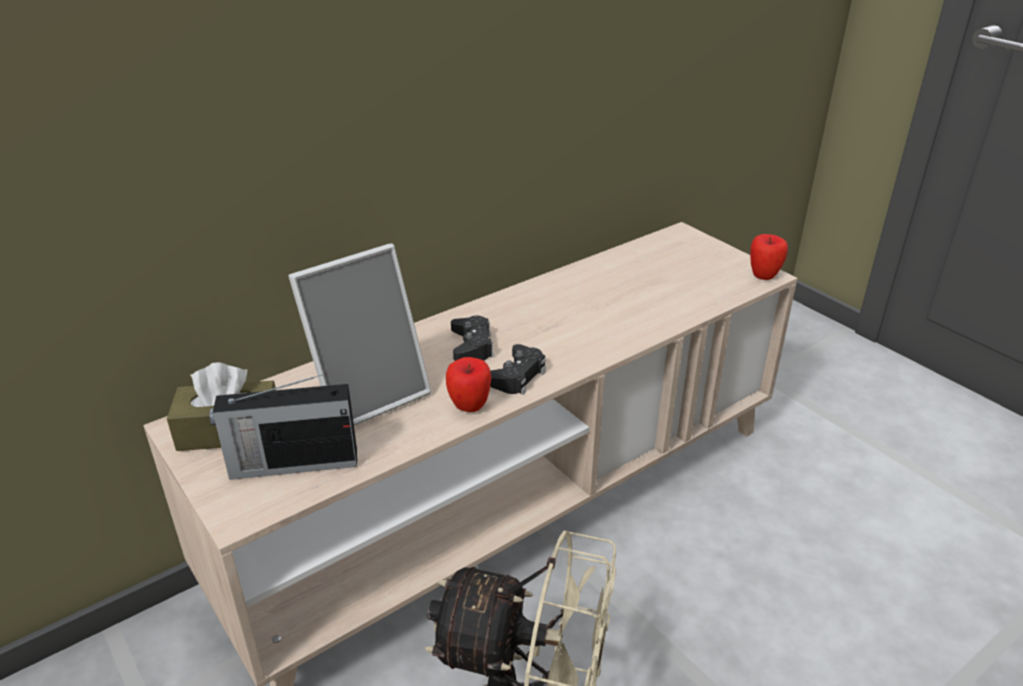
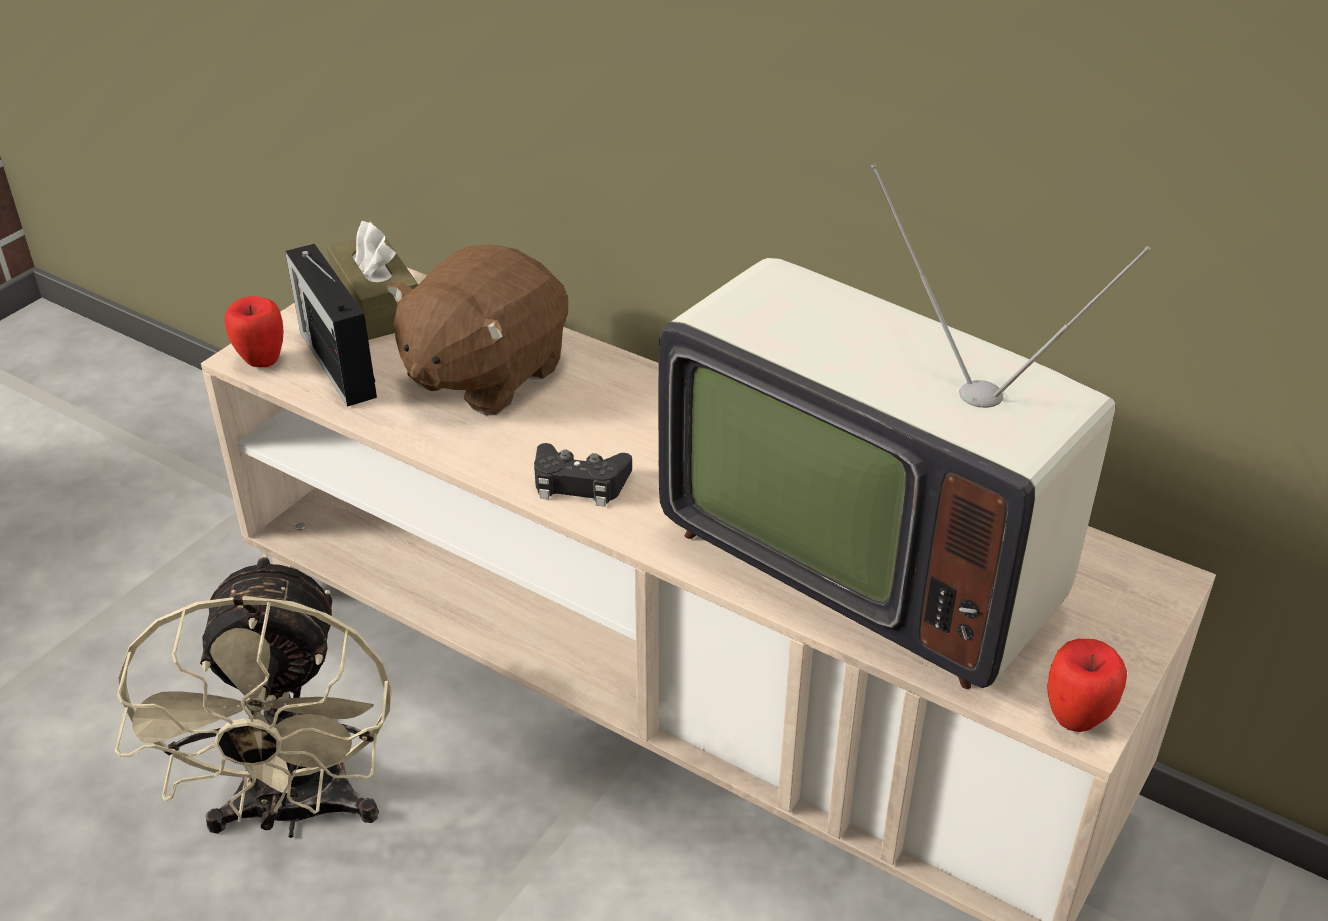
camera: 70 degrees right, 5 degrees up
(368, 394) = (483, 374): picture frame -> brown plush toy
(469, 407) = (491, 459): apple -> apple (261, 361)
(472, 346) = (632, 426): black game controller -> none
(631, 299) = (863, 555): none -> television

